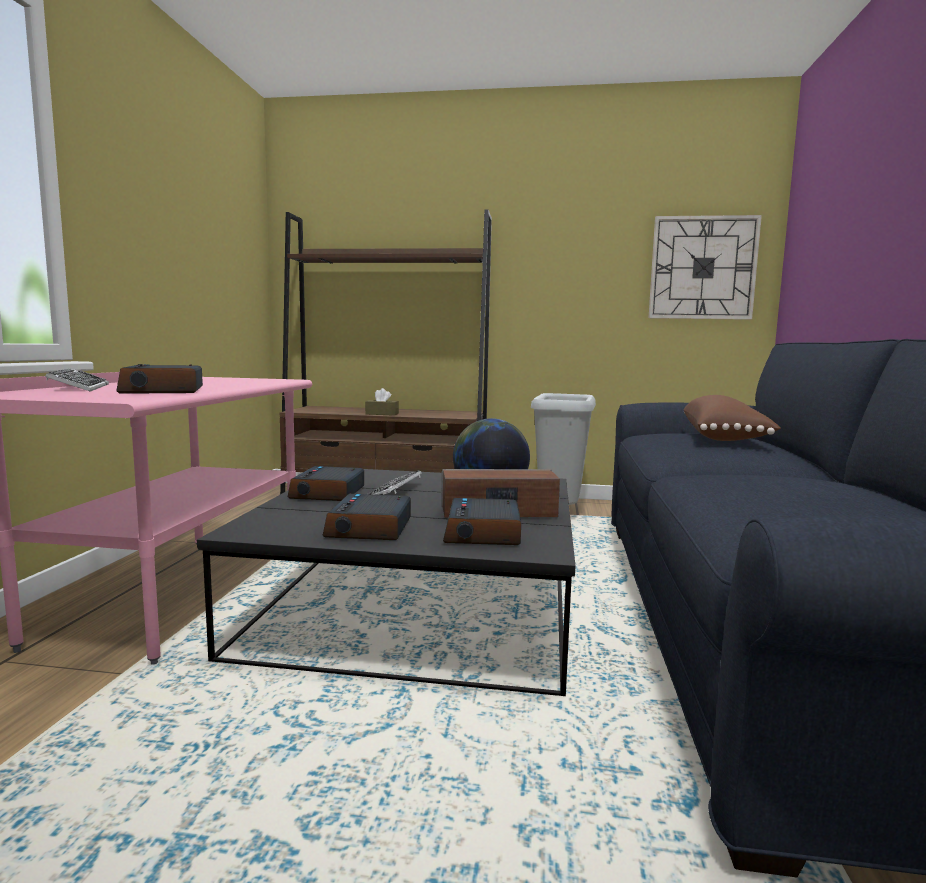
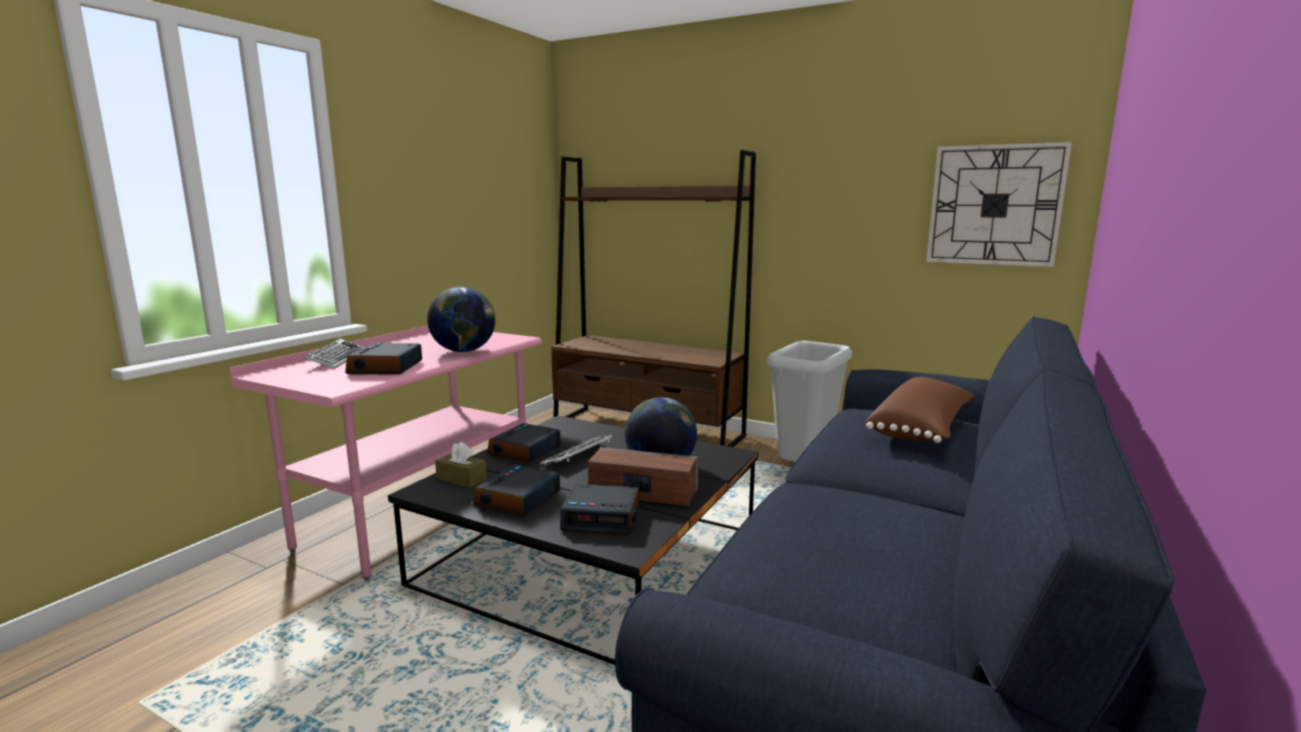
camera: 20 degrees right, 5 degrees up
(241, 384) = (464, 351): none -> globe
(382, 414) = (639, 353): brown tissue box -> brown tissue box (461, 479)
(483, 533) = (602, 517): alarm clock -> alarm clock turned 105 degrees counterclockwise

